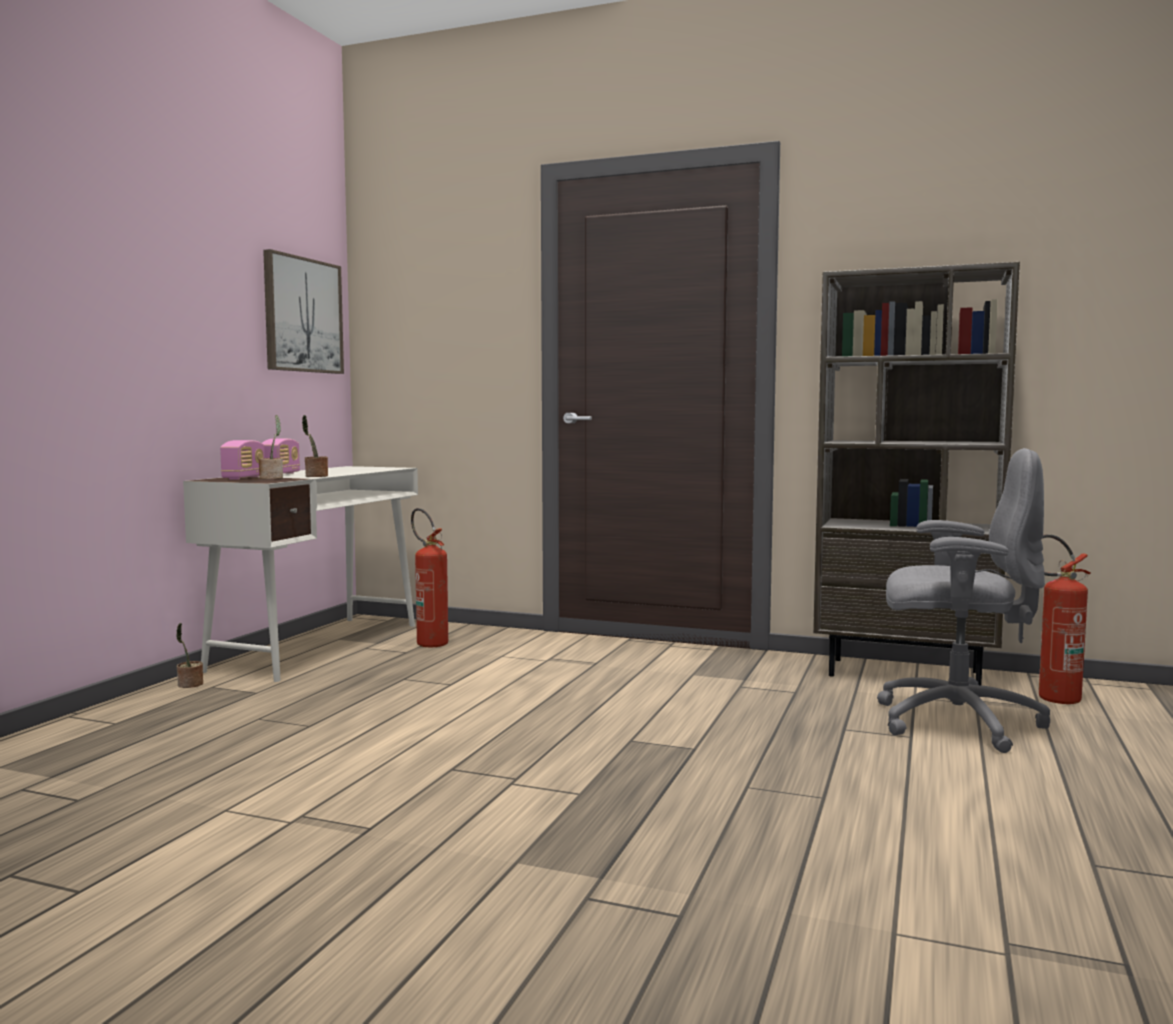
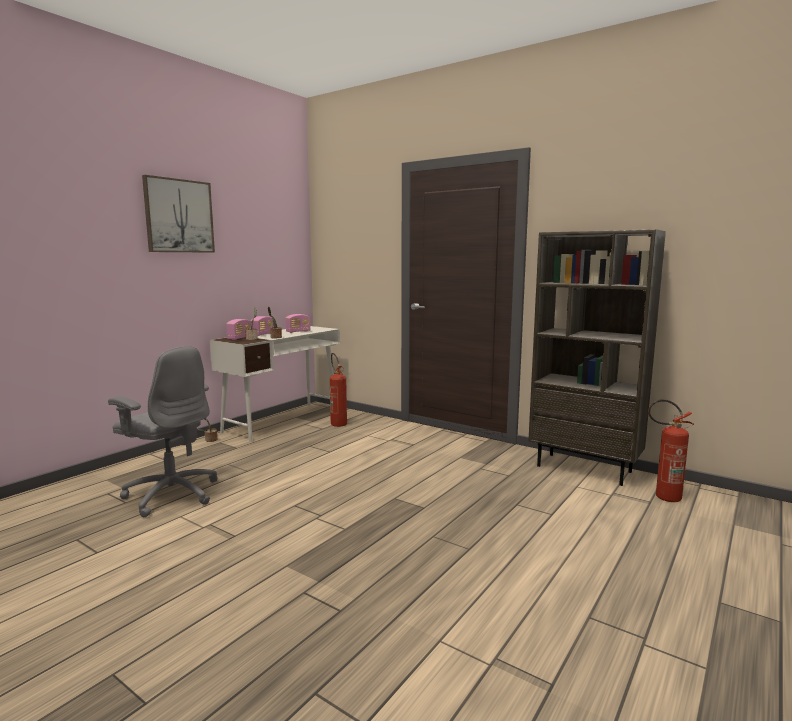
camera: 15 degrees right, 5 degrees up
(302, 315) = (281, 248): picture -> picture (179, 216)
(345, 471) = (298, 331): none -> radio
(954, 722) = (586, 507): grey office chair -> grey office chair (171, 494)

